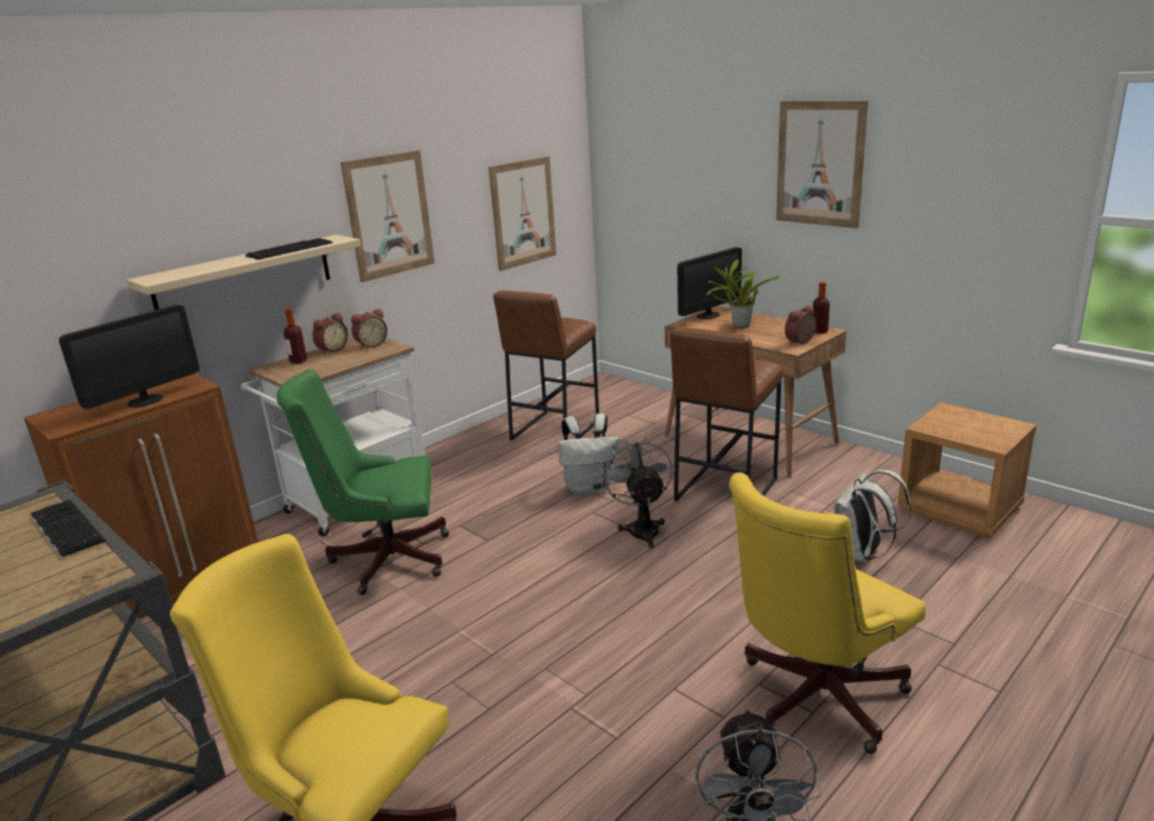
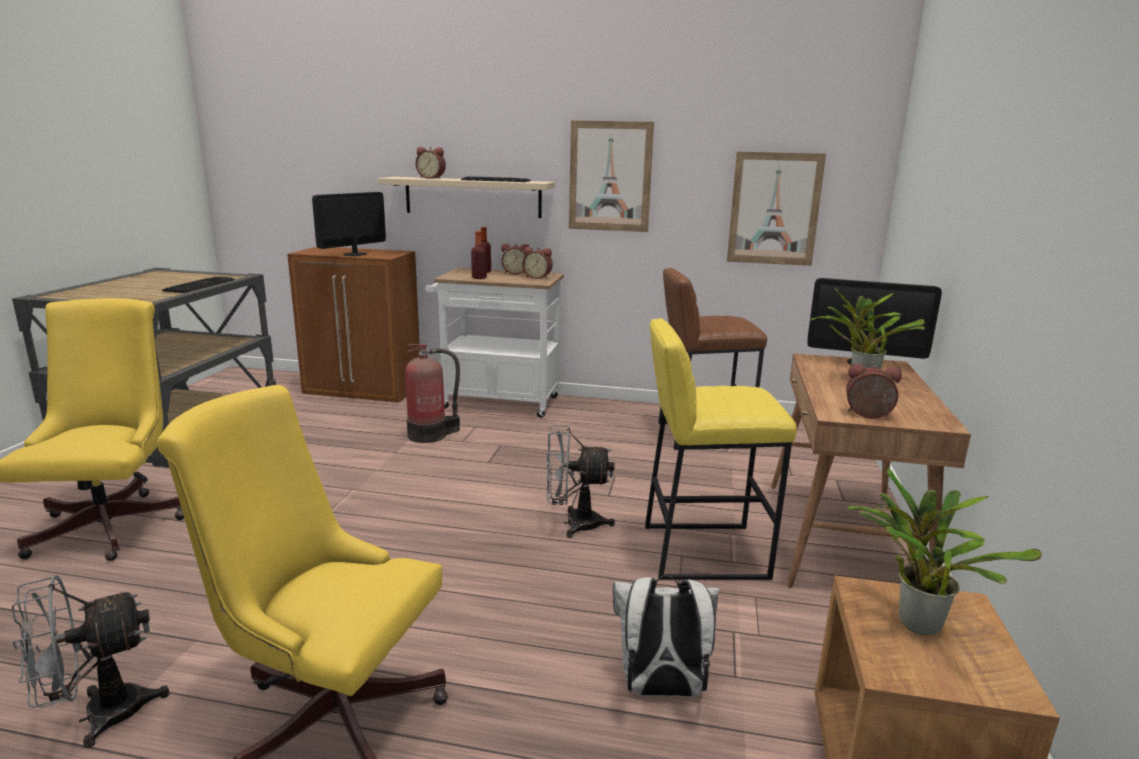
camera: 55 degrees right, 5 degrees down
(145, 401) = (355, 254): monitor -> monitor turned 120 degrees clockwise
(203, 267) = (432, 178): none -> alarm clock
(383, 558) = (430, 435): green office chair -> fire extinguisher
(590, 488) = (618, 479): white backpack -> none
(642, 528) = (573, 523): grey fan -> grey fan turned 135 degrees counterclockwise
(725, 490) = (702, 551): brown stool -> yellow stool
(819, 331) = (930, 419): bottle -> bottle (479, 278)
(820, 163) = (1018, 167): picture -> none
(957, 425) = (914, 621): none -> potted plant

